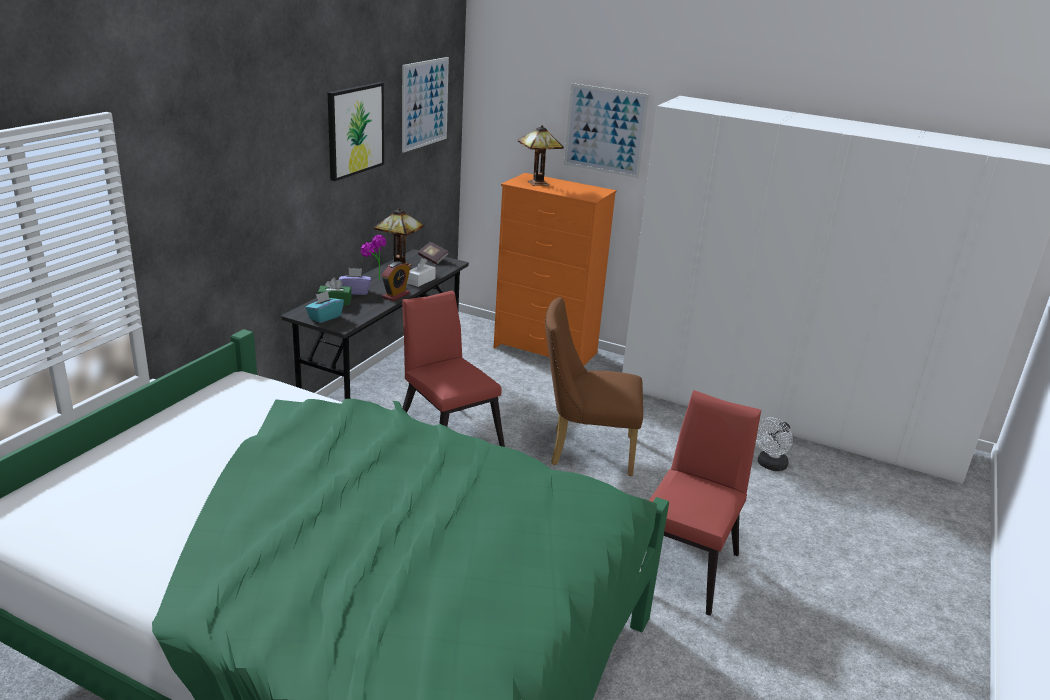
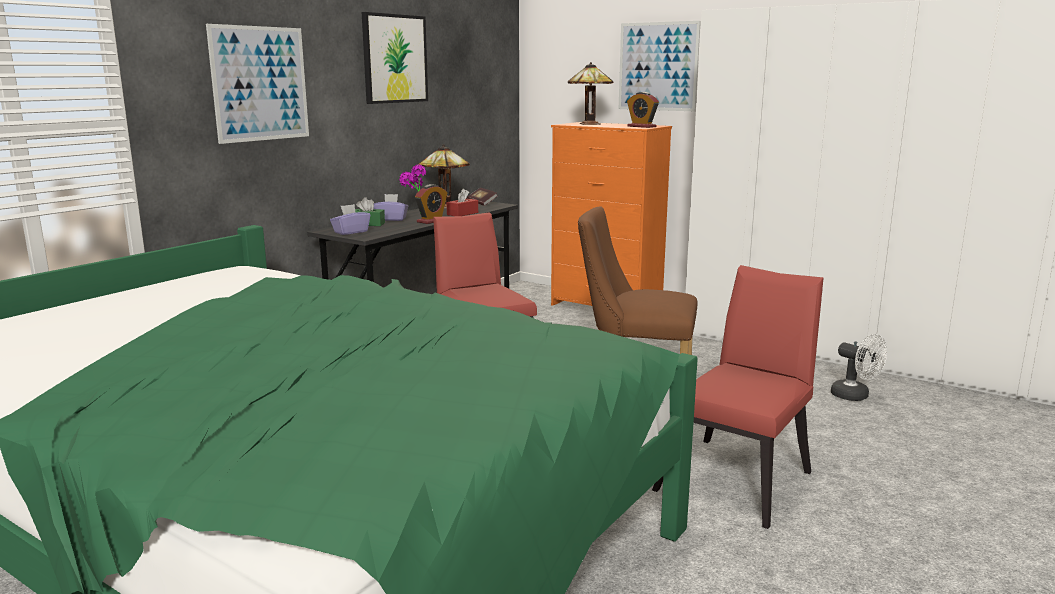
camera: 10 degrees right, 10 degrees down
(324, 317) = (350, 232): turquoise tissue box -> purple tissue box
(420, 281) = (462, 214): white tissue box -> red tissue box
(425, 103) = (474, 52): picture -> picture (260, 84)
(589, 194) = (641, 126): none -> alarm clock
(770, 465) = (855, 396): white fan -> white fan turned 90 degrees counterclockwise

